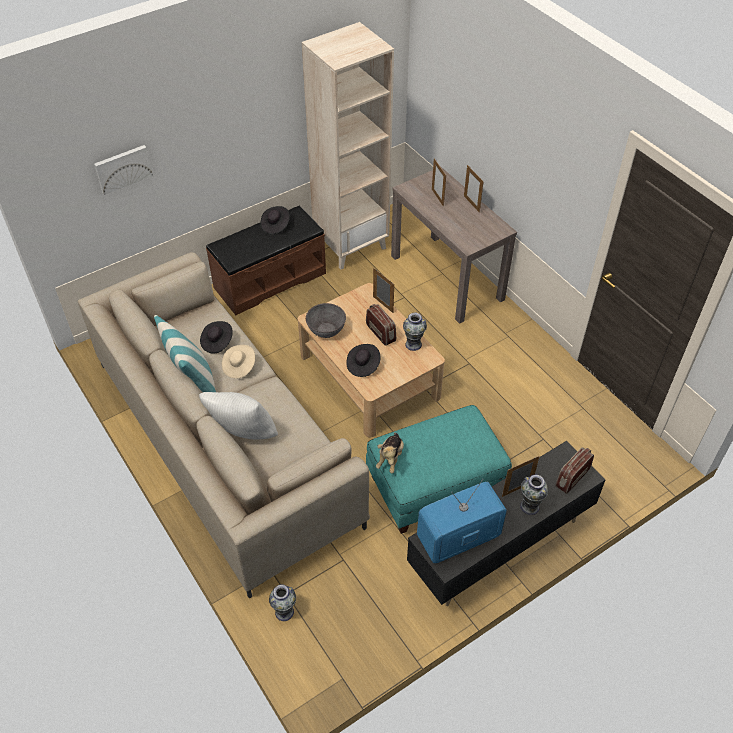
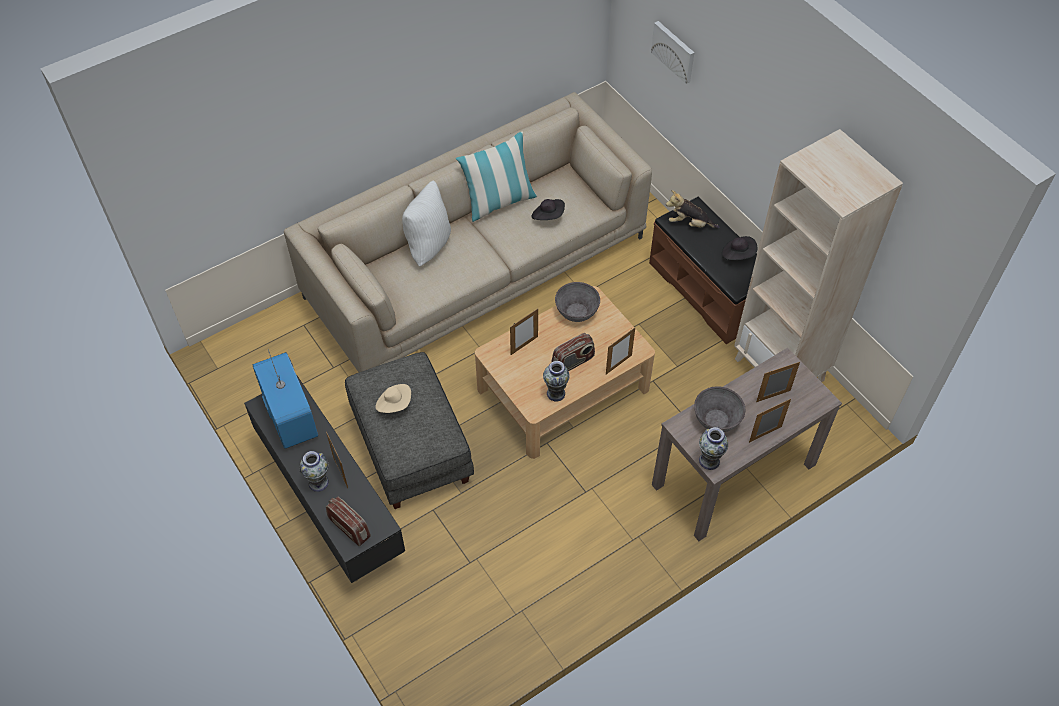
camera: 90 degrees right, 5 degrees up
(239, 367) = (515, 236): beige hat -> beige hat (394, 404)
(284, 612) = (286, 324): vase -> vase (709, 460)
(363, 365) = (524, 345): black hat -> picture frame
(390, 458) = (396, 367): plush toy -> plush toy (689, 223)
(435, 487) = (410, 447): turquoise ottoman -> grey ottoman
(461, 227) = (716, 419): none -> grey bowl

